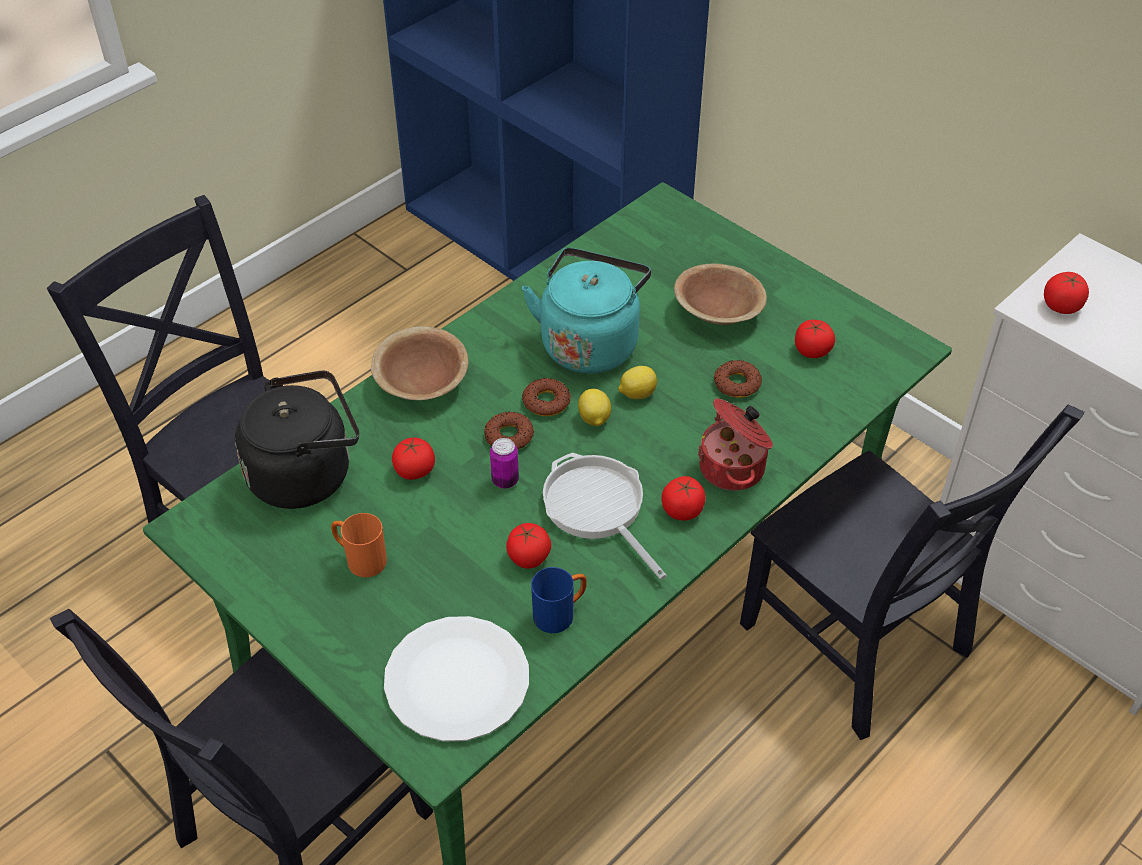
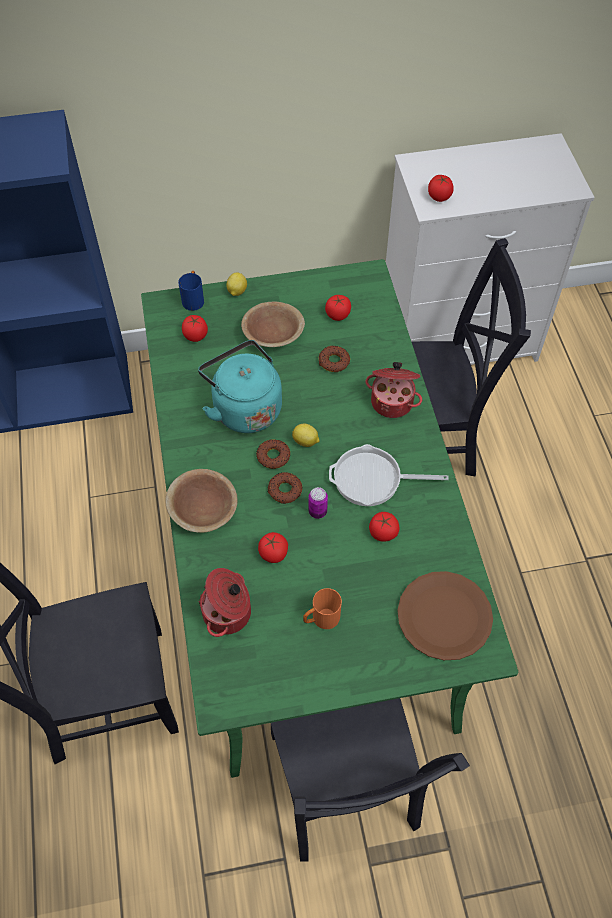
camera: 55 degrees left, 10 degrees up
(306, 473) = (228, 613): black kettle -> cooking pot
(457, 680) = (444, 616): white plate -> brown plate
(560, 613) = (433, 540): blue mug -> blue mug (193, 299)
(636, 394) = (303, 410): lemon -> lemon (236, 291)
(682, 510) = (404, 442): tomato -> tomato (195, 335)

